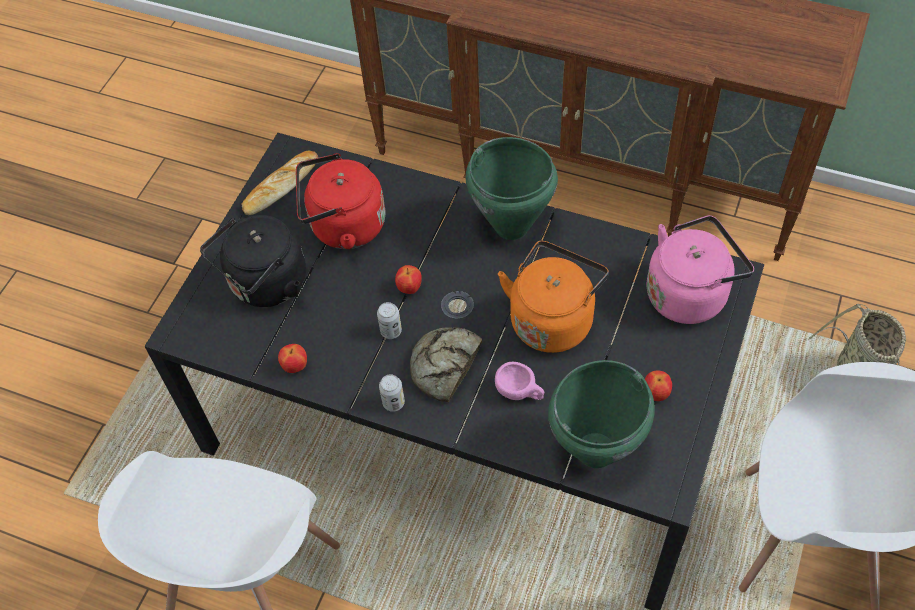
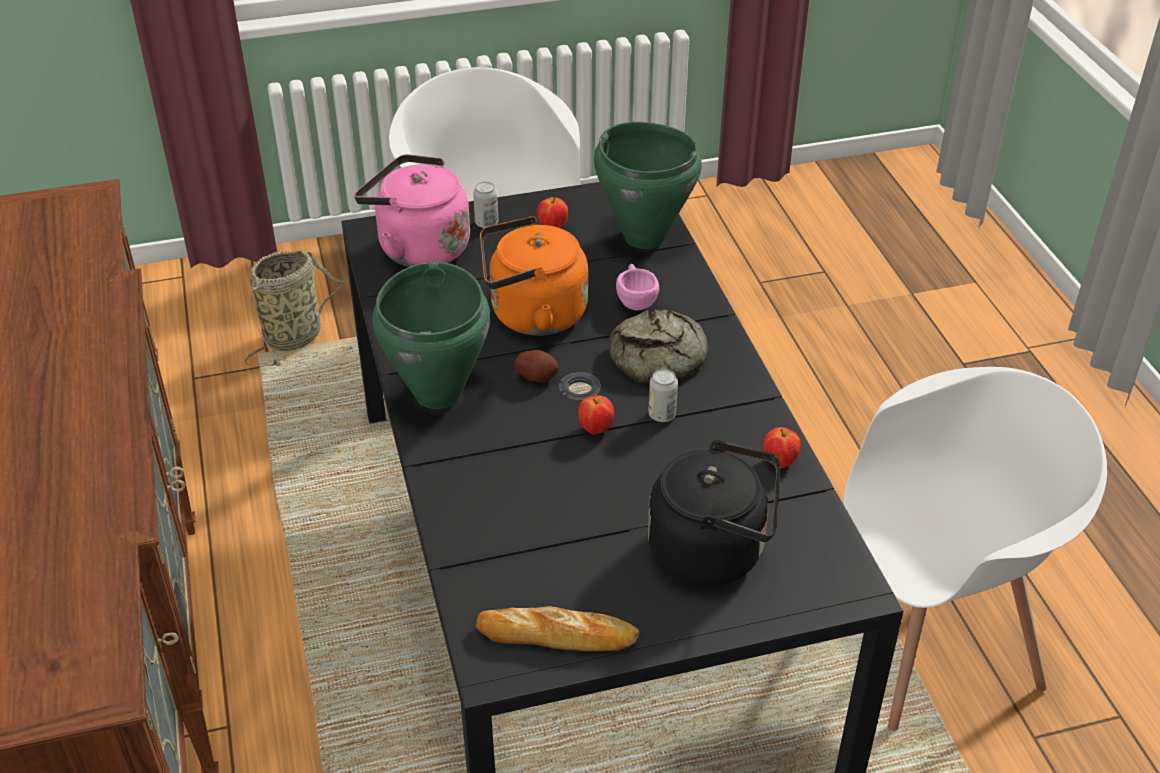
camera: 130 degrees left, 15 degrees down
(343, 226) = (565, 532): red kettle -> none
(393, 402) = (736, 371): can -> can (486, 223)
(485, 285) = (537, 376): none -> potato

